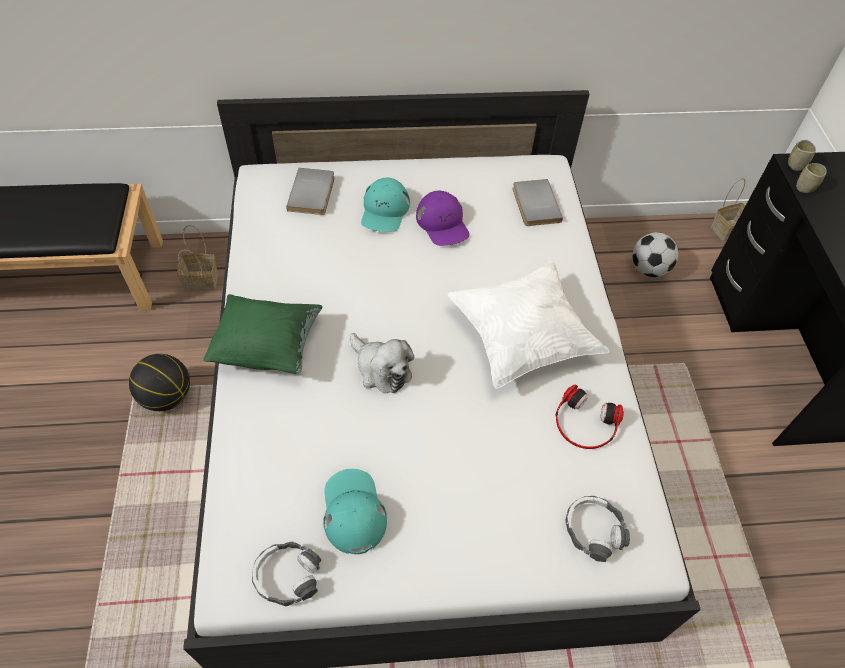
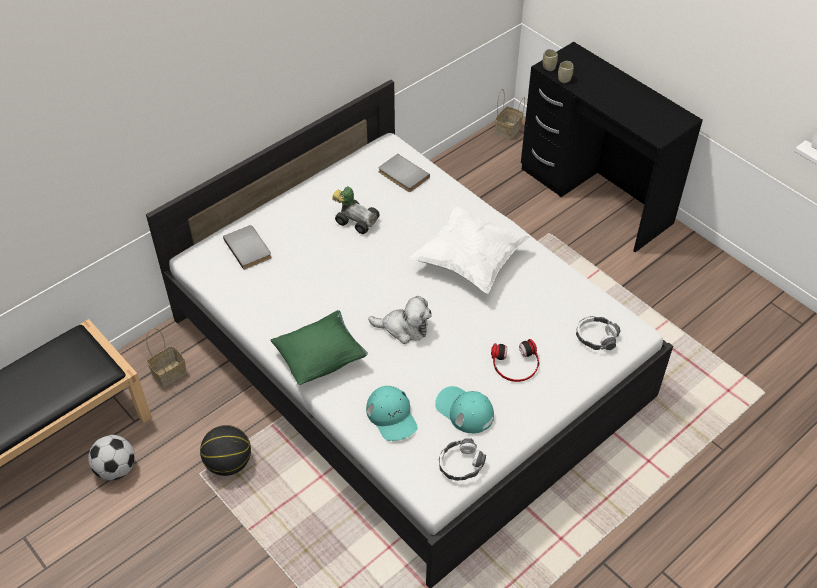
camera: 35 degrees left, 5 degrees down
(384, 210) = (309, 232): turquoise cap -> turquoise cap (392, 416)
(442, 223) = (356, 219): purple cap -> toy car
(585, 423) = (545, 286): headphones -> headphones (515, 364)
(648, 269) = (479, 184): football -> football (116, 469)

